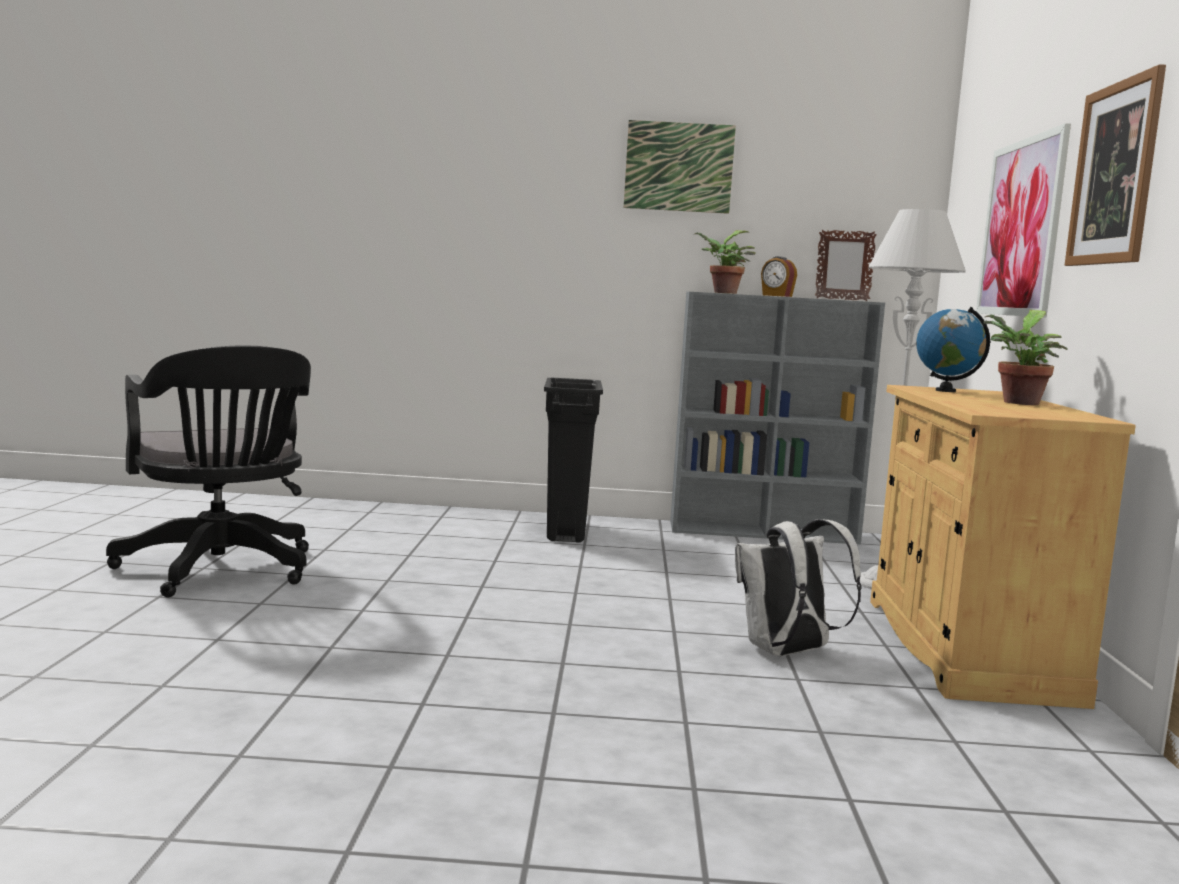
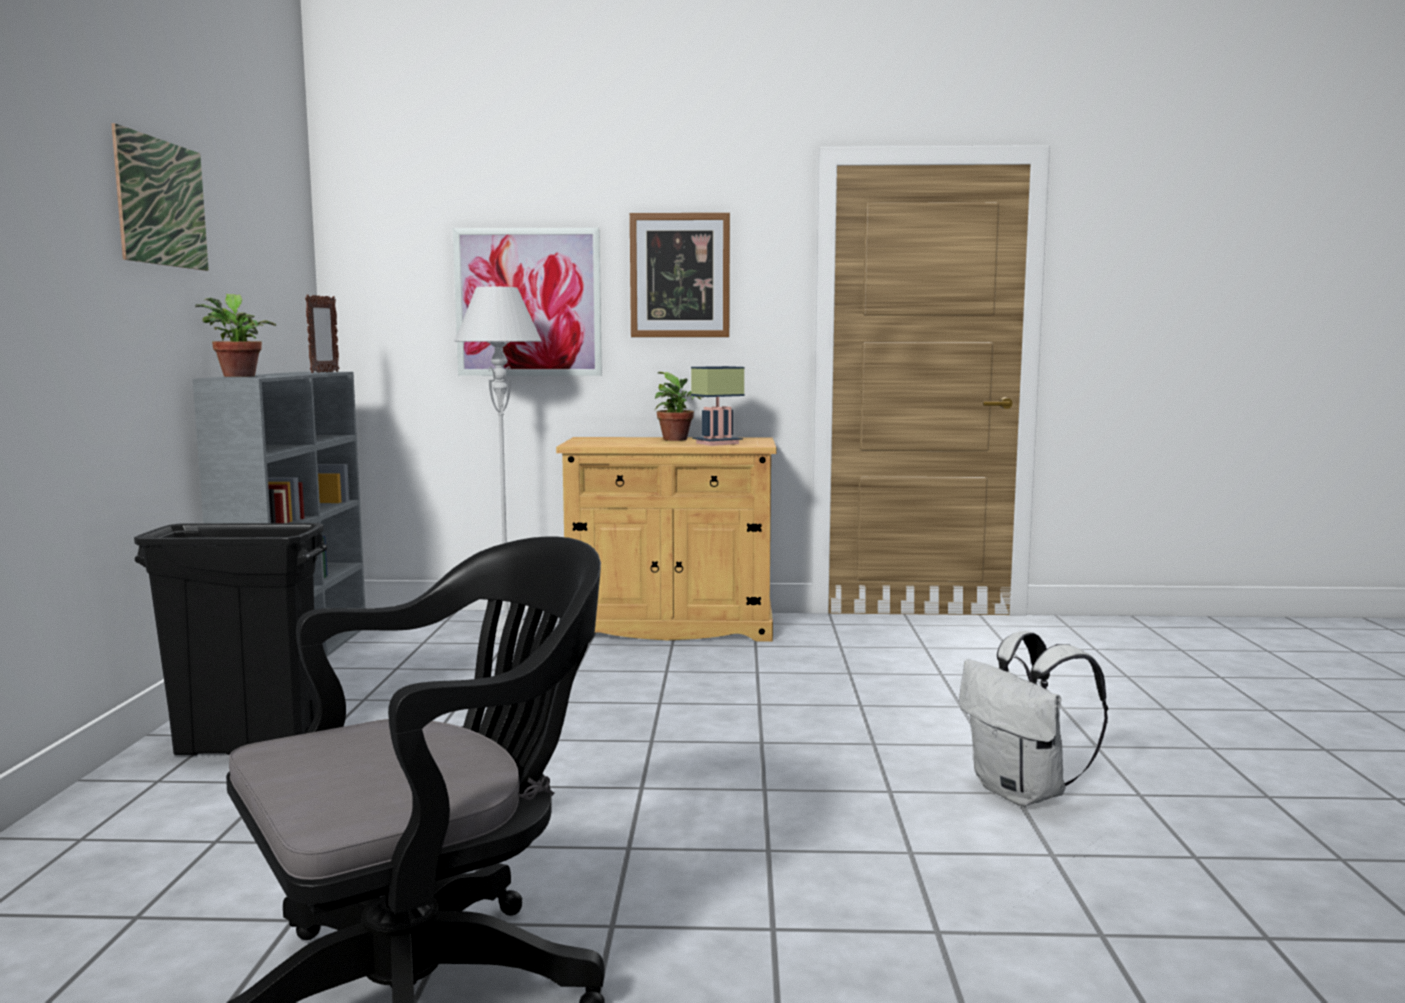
camera: 90 degrees left, 0 degrees up
(776, 296) = (284, 374): alarm clock -> none
(787, 653) = (701, 671): white backpack -> white backpack (1024, 793)
(945, 391) = (600, 442): globe -> none
(990, 407) = (717, 443): none -> table lamp

